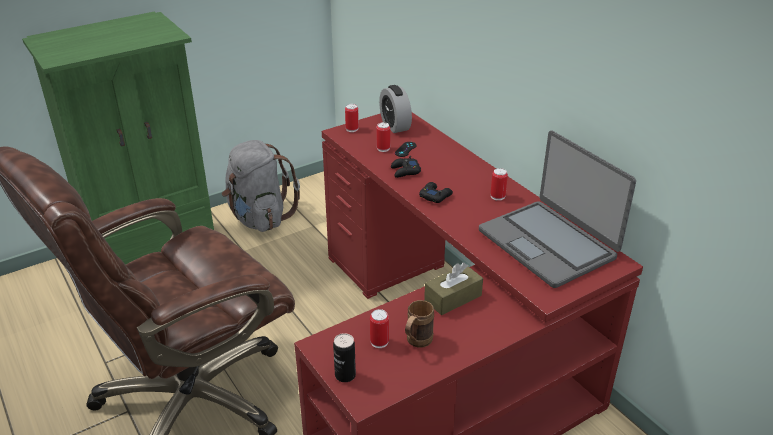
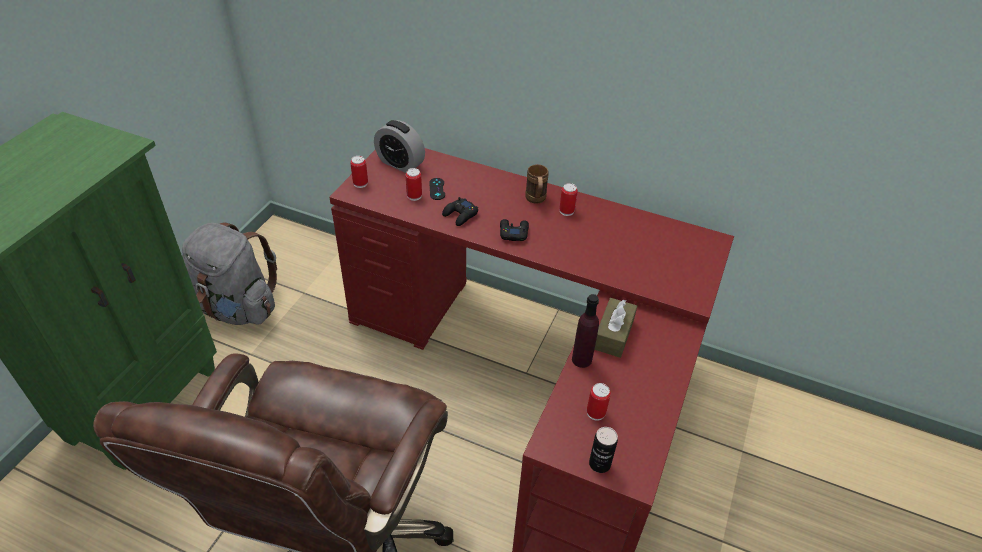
camera: 35 degrees left, 10 degrees up
(407, 303) = (581, 359): none -> purple bottle
(416, 343) = (626, 397): brown mug -> brown mug (536, 200)
(548, 243) = (649, 244): laptop -> none

